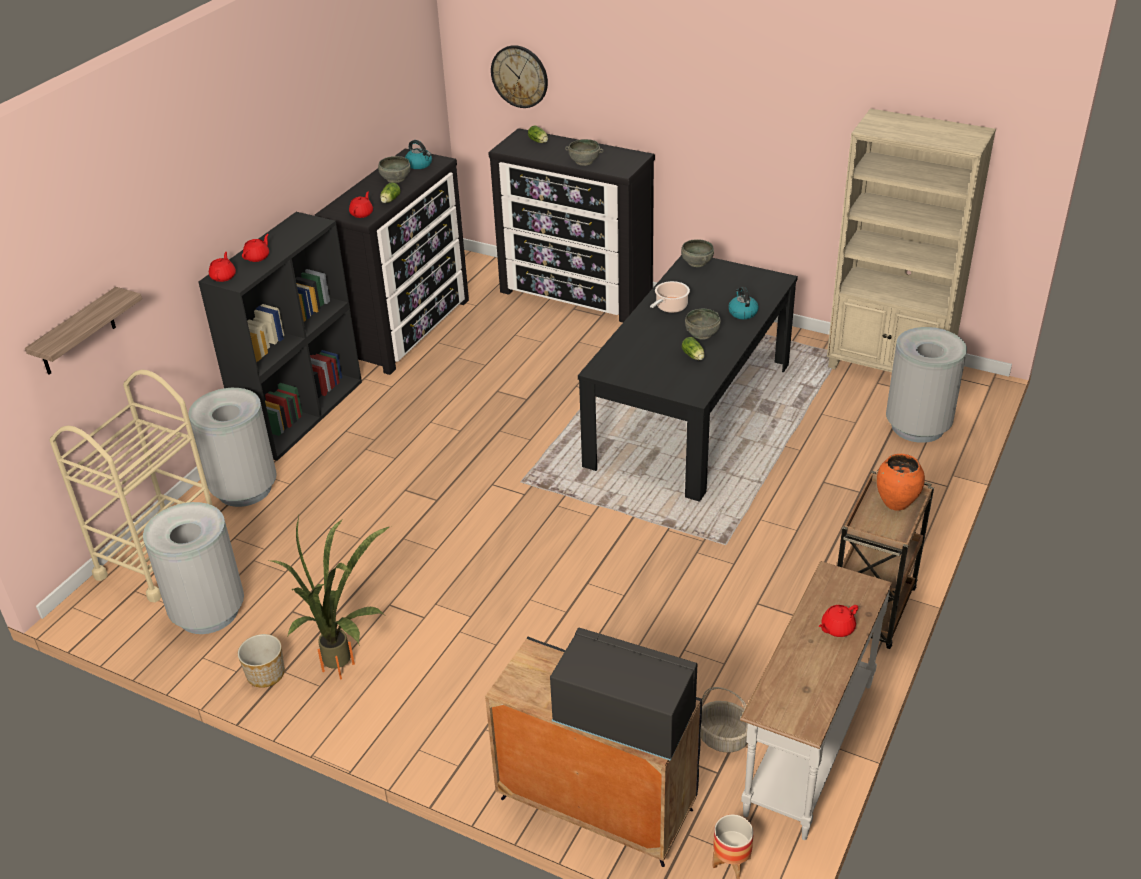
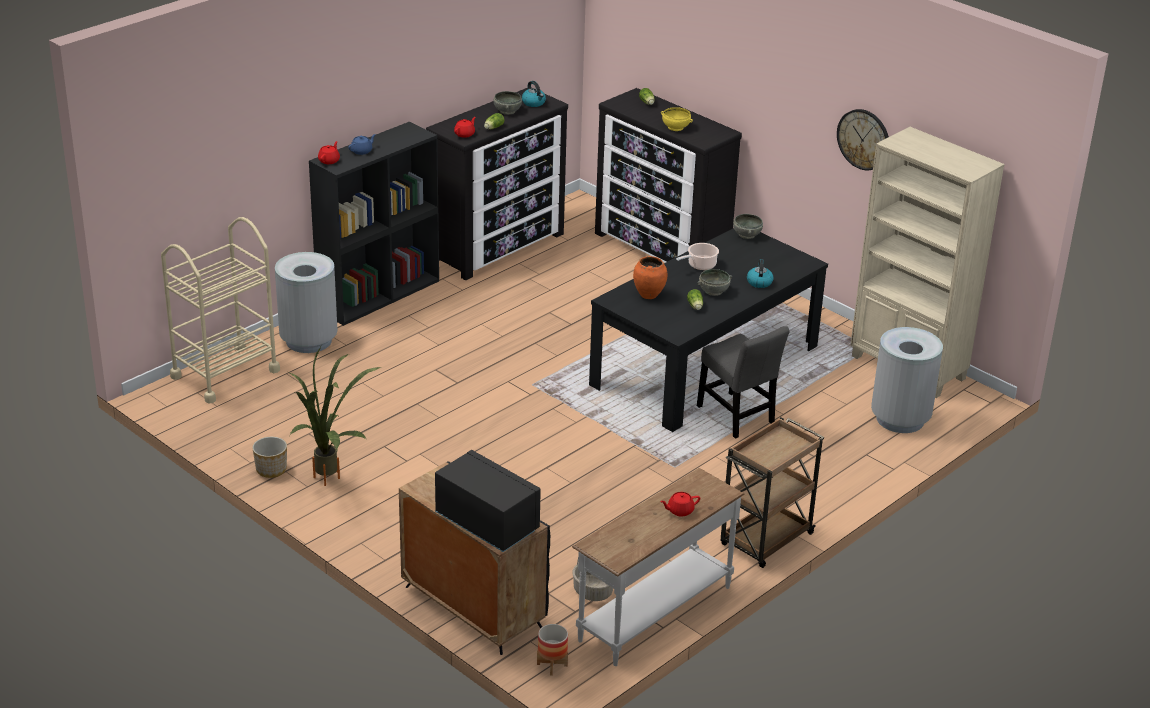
camera: 15 degrees right, 5 degrees down
(77, 333) = (200, 177): shelf -> none
(208, 612) = (245, 419): grey trash can -> none
(257, 257) = (362, 151): red teapot -> blue teapot
(519, 76) = (643, 42): wall clock -> wall clock (864, 139)
(584, 162) = (675, 127): grey bowl -> yellow bowl
(756, 466) = (737, 417): none -> grey chair
(895, 503) = (786, 444): orange vase -> orange vase (648, 295)

